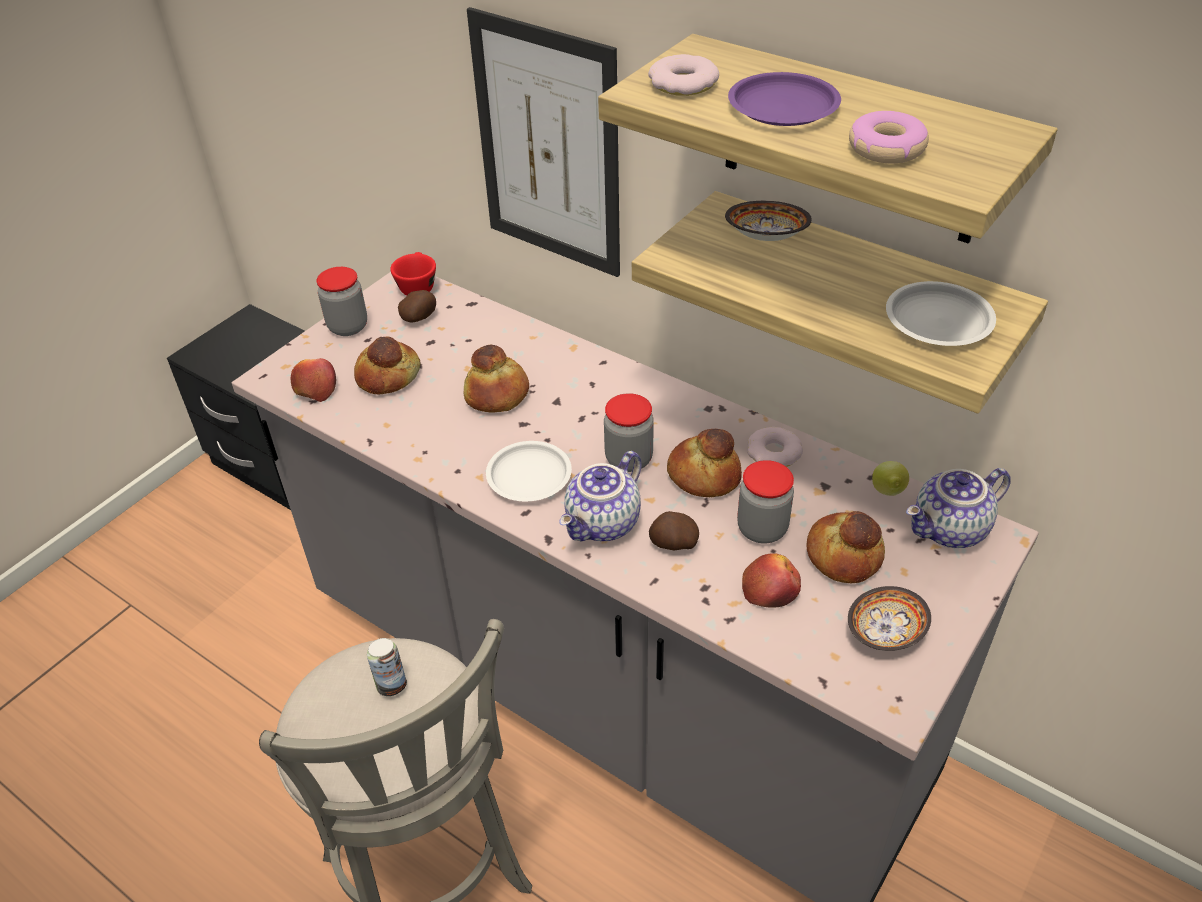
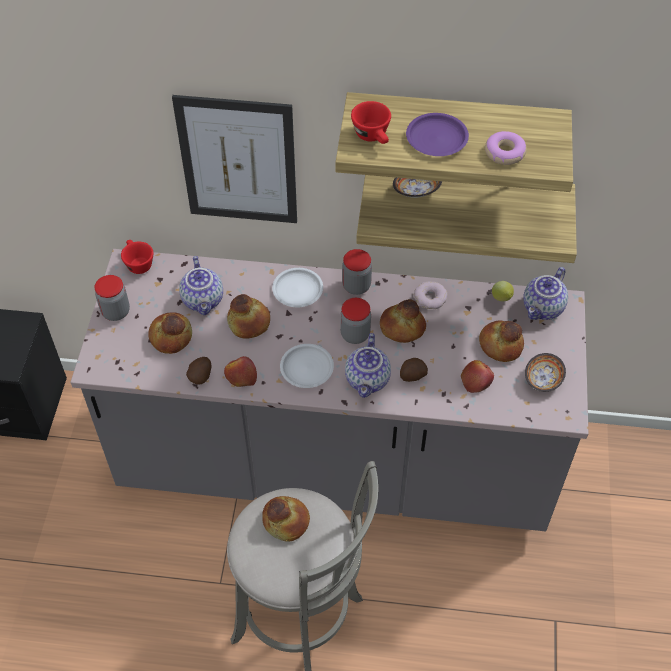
camera: 30 degrees left, 10 degrees up
(315, 387) = (131, 363): apple -> apple (241, 376)
(391, 684) = (286, 521): can -> bread
(419, 317) = (158, 287): potato -> potato (201, 376)
(461, 350) = (204, 300): none -> teapot
(683, 83) = (373, 137): donut -> red cup
(762, 529) = (451, 347): jar -> jar (356, 286)
(937, 321) = (532, 217): white plate -> white plate (297, 290)

